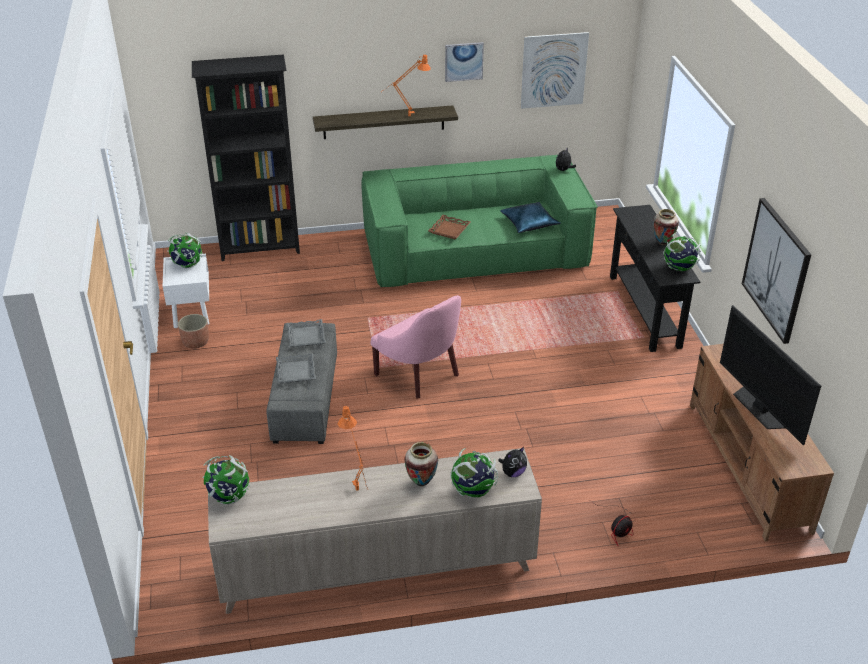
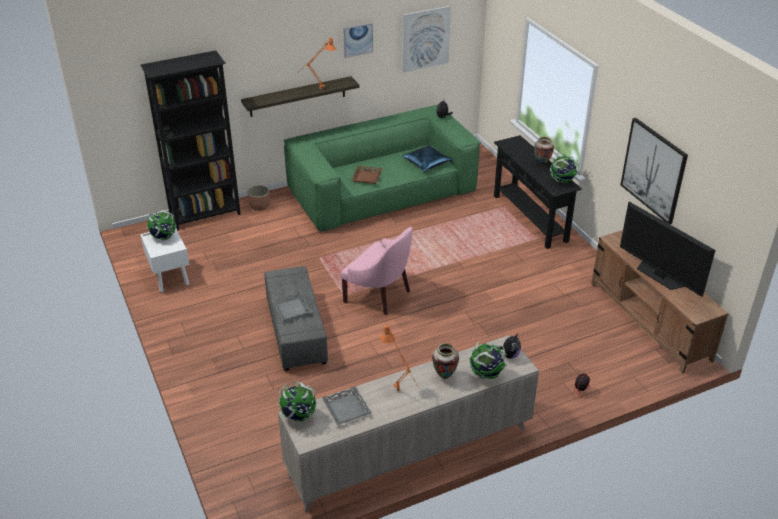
camera: 15 degrees left, 0 degrees up
(196, 342) = (184, 301): planter -> planter (259, 206)
(306, 336) = (287, 280): grey tray -> grey tray (346, 409)

